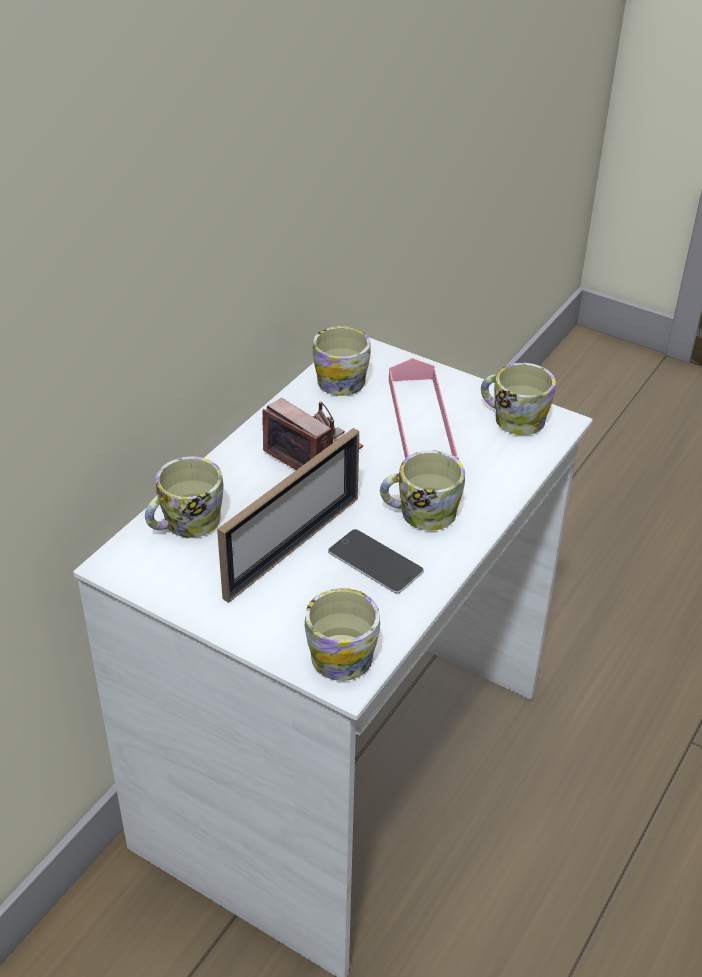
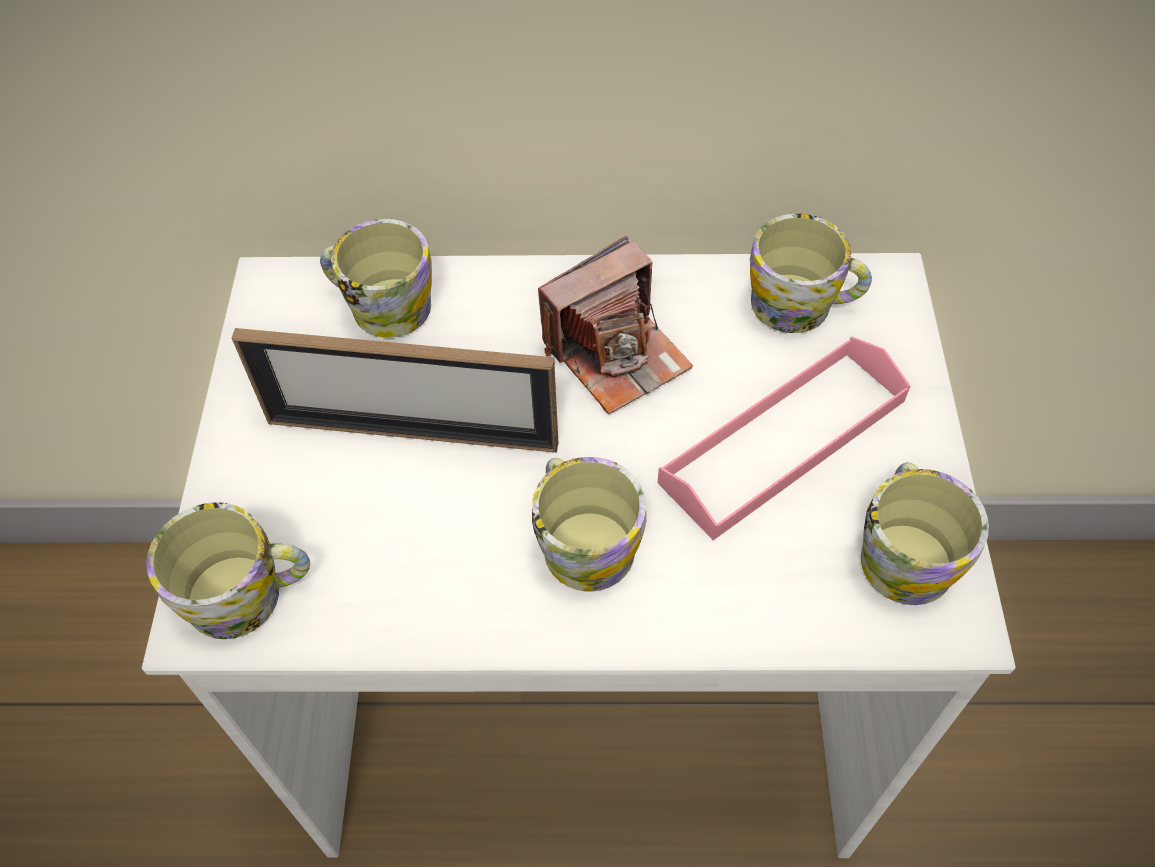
camera: 60 degrees right, 15 degrees up
(313, 452) = (616, 353): camera -> camera turned 45 degrees clockwise
(375, 561) = (443, 539): phone -> none

